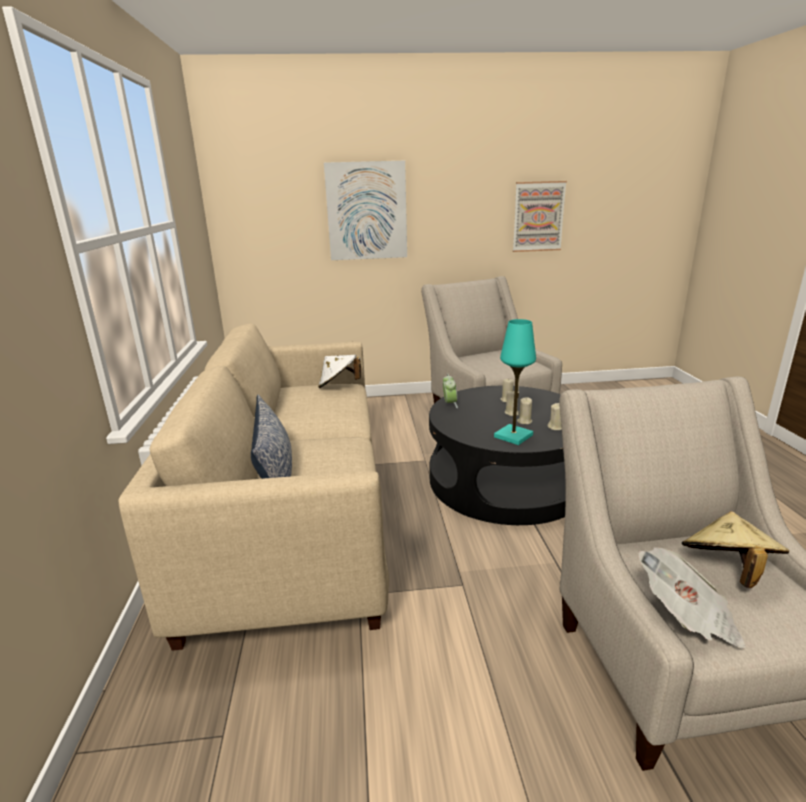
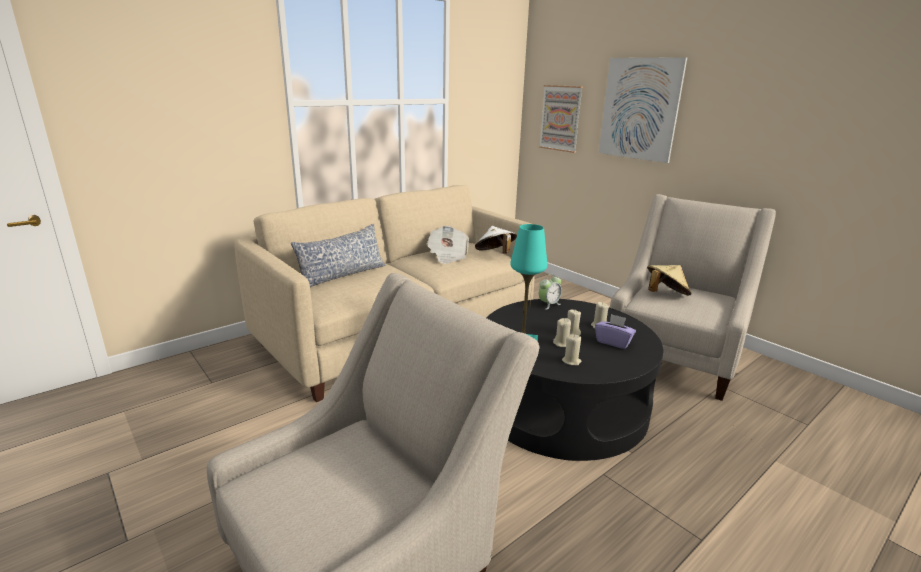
camera: 55 degrees right, 0 degrees up
(537, 404) = (613, 342): none -> purple tissue box
(538, 216) = (852, 140): picture -> picture (560, 118)
(686, 617) = (277, 472): newspaper -> newspaper (447, 256)
(727, 571) = (362, 492): beige hat -> beige hat (665, 295)

